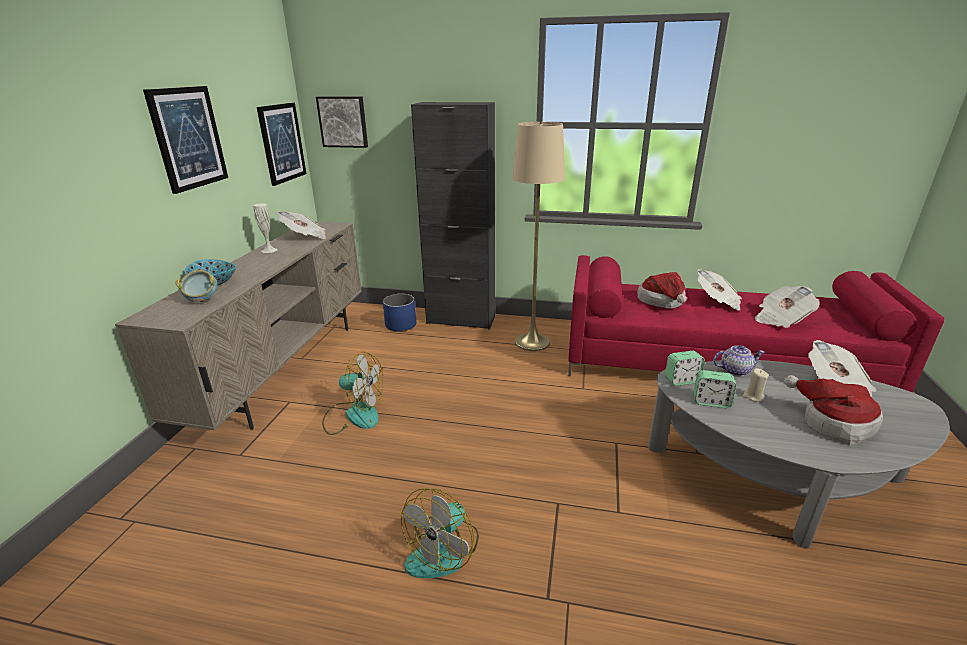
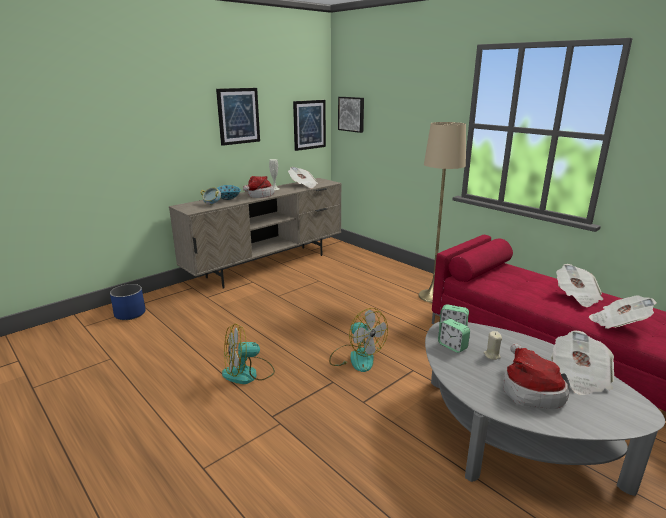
camera: 35 degrees right, 5 degrees down
(354, 415) = (276, 299): fan -> fan (356, 357)
(401, 325) = (356, 261): blue planter -> blue planter (130, 314)
(461, 320) = (399, 269): black cabinet -> none
(662, 302) = (523, 284): hat -> hat (258, 195)
(735, 370) = (507, 338): teapot -> none

